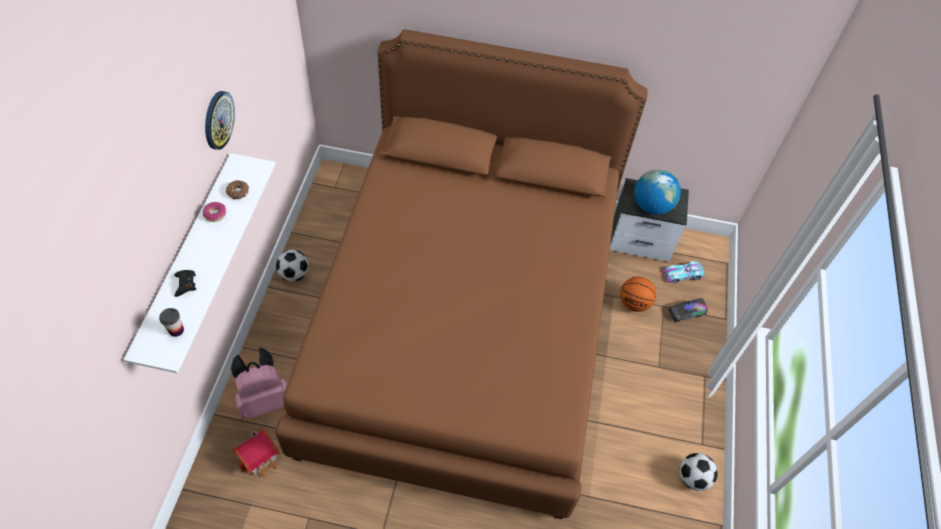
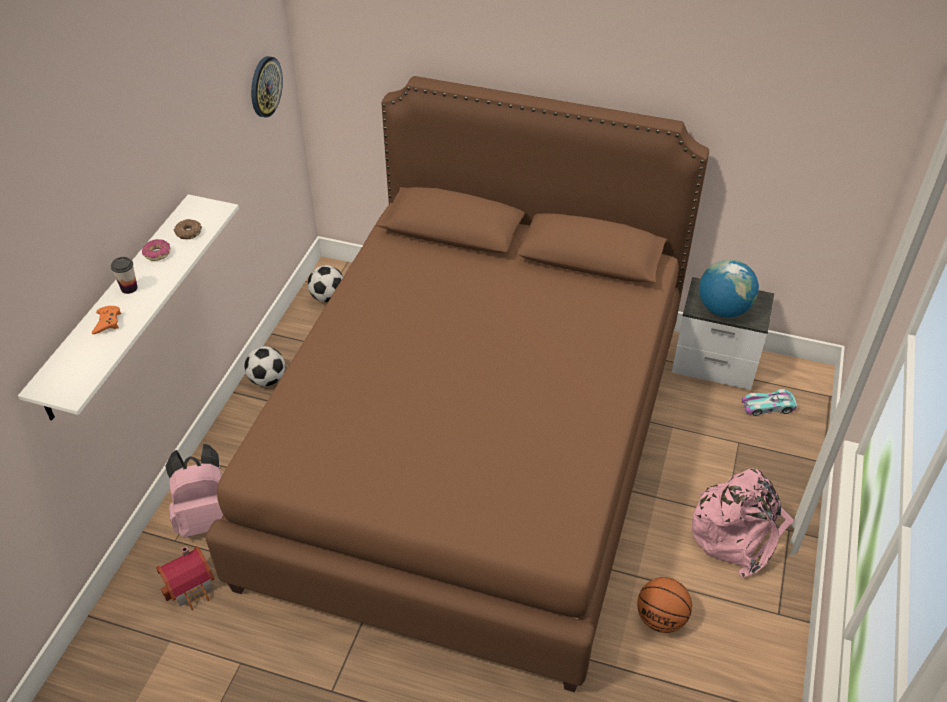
camera: 10 degrees right, 10 degrees down
(176, 330) = (86, 368): cup -> cup (129, 288)
(185, 284) = (107, 322): black game controller -> orange game controller
(218, 120) = (173, 146): wall clock -> wall clock (265, 86)
(634, 303) = (699, 436): basketball -> basketball (661, 618)
(669, 381) = (738, 533): none -> pink backpack
(686, 313) = (769, 452): toy truck -> none
(693, 478) = (762, 655): football -> football (328, 297)

